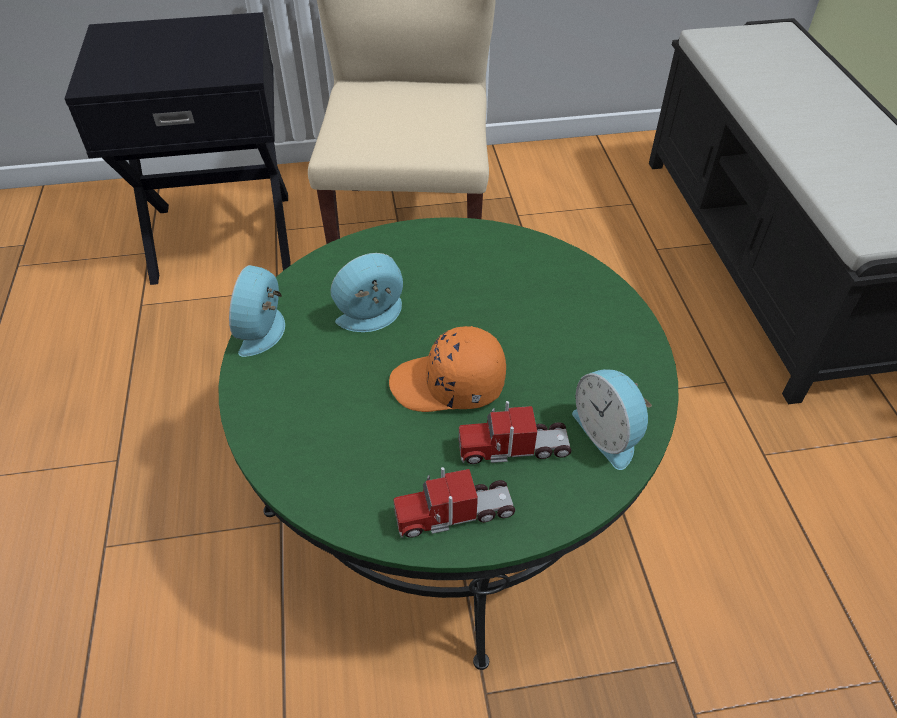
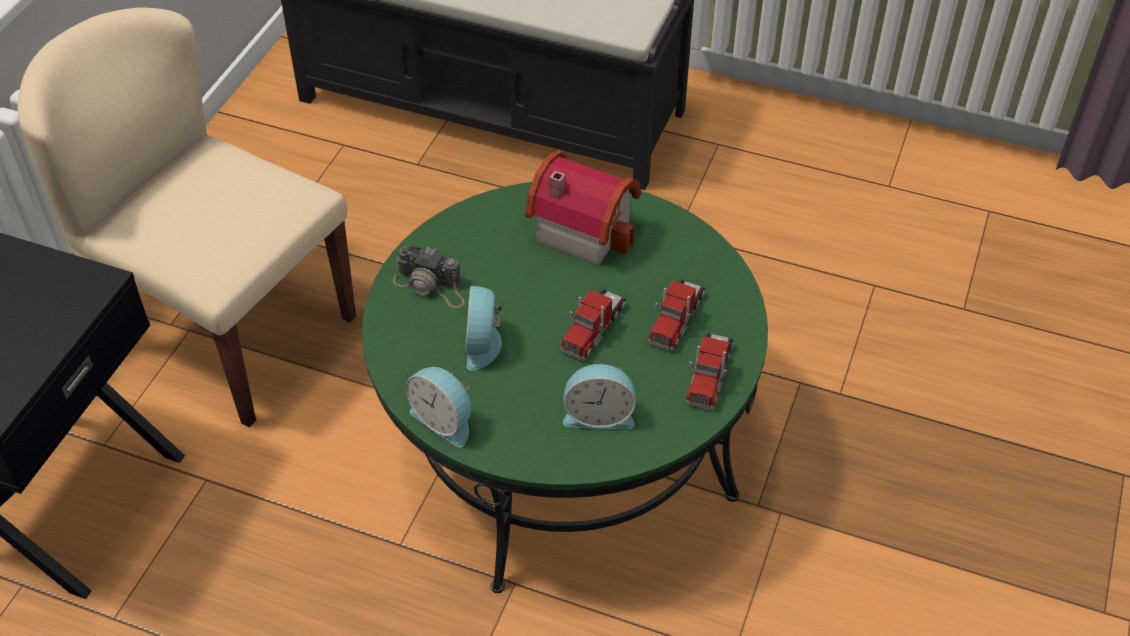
camera: 60 degrees left, 0 degrees up
(417, 255) = (431, 286): none -> camera
(448, 385) = (593, 328): orange cap -> toy truck
(576, 320) = (583, 227): none -> toy house
(608, 433) = (698, 264): alarm clock -> alarm clock (599, 414)

